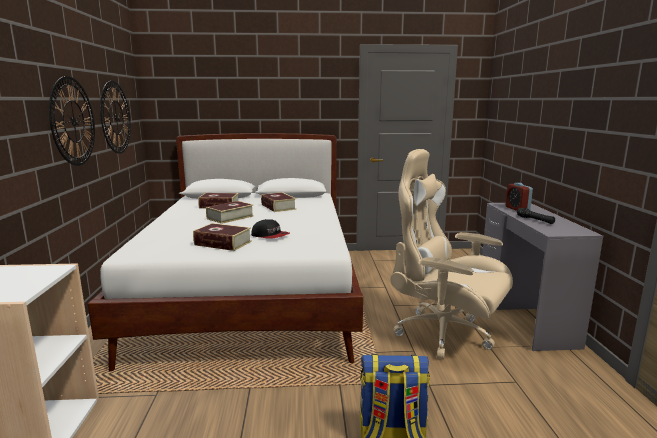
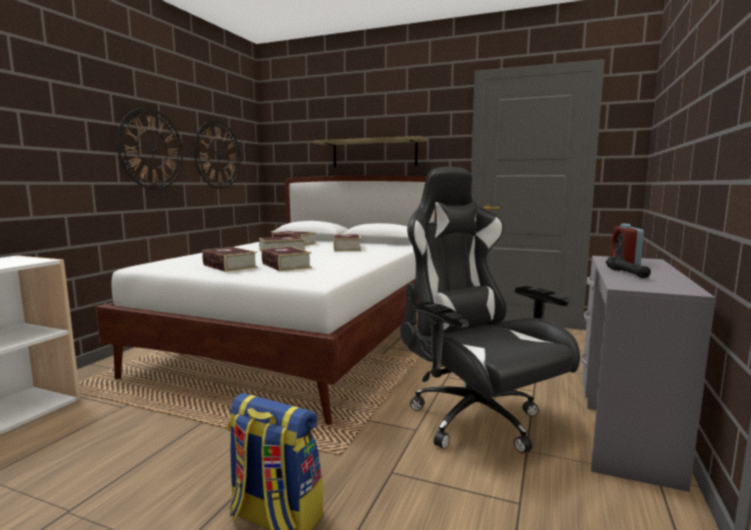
camera: 25 degrees right, 5 degrees down
(269, 112) = (374, 153): none -> shelf
(270, 235) = (286, 266): cap -> book
(448, 336) = (481, 424): beige office chair -> black office chair

